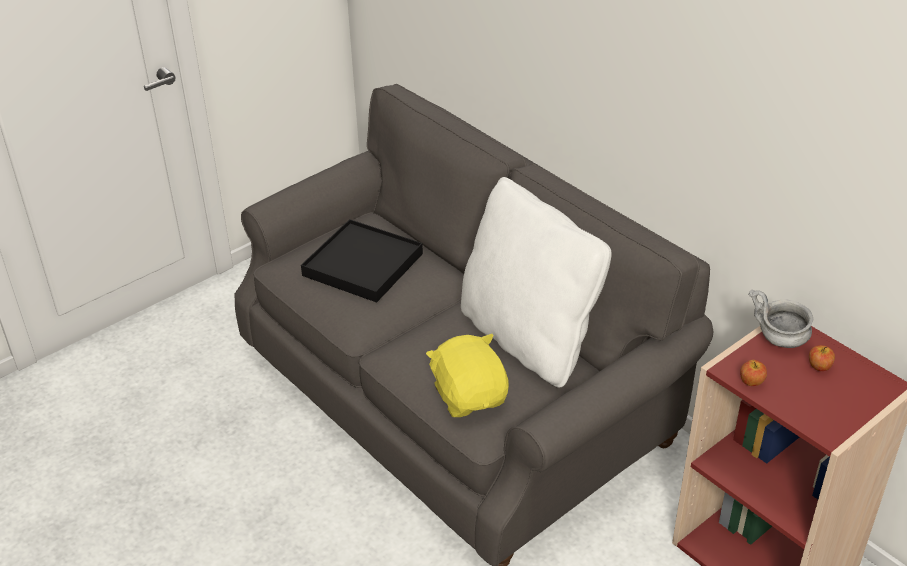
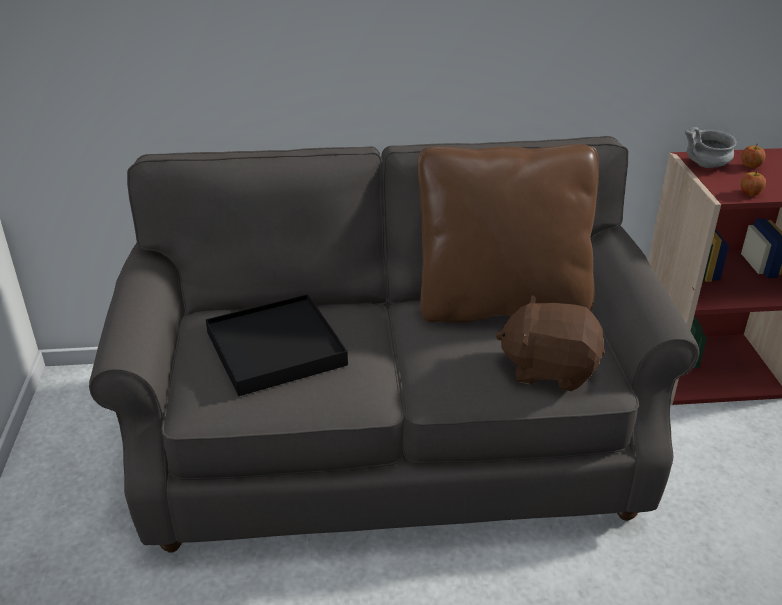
camera: 55 degrees left, 5 degrees down
(470, 396) = (549, 368): yellow plush toy -> brown plush toy
(528, 339) = (501, 304): white pillow -> brown pillow

